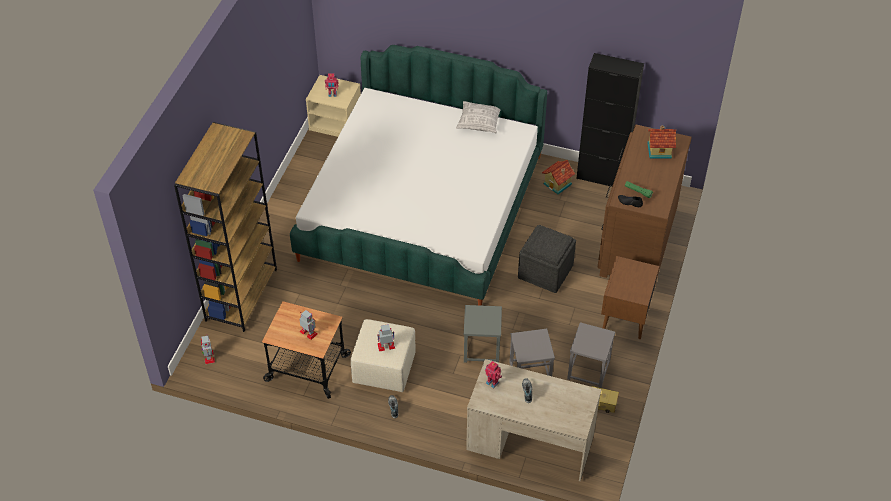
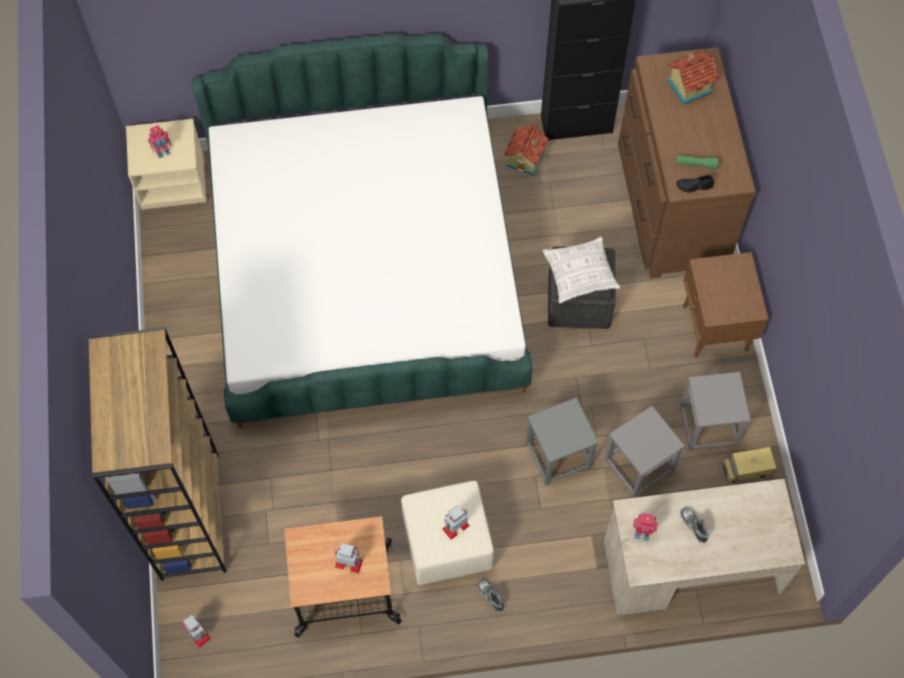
camera: 25 degrees left, 15 degrees up
(479, 122) = (401, 121): pillow -> pillow (580, 274)

